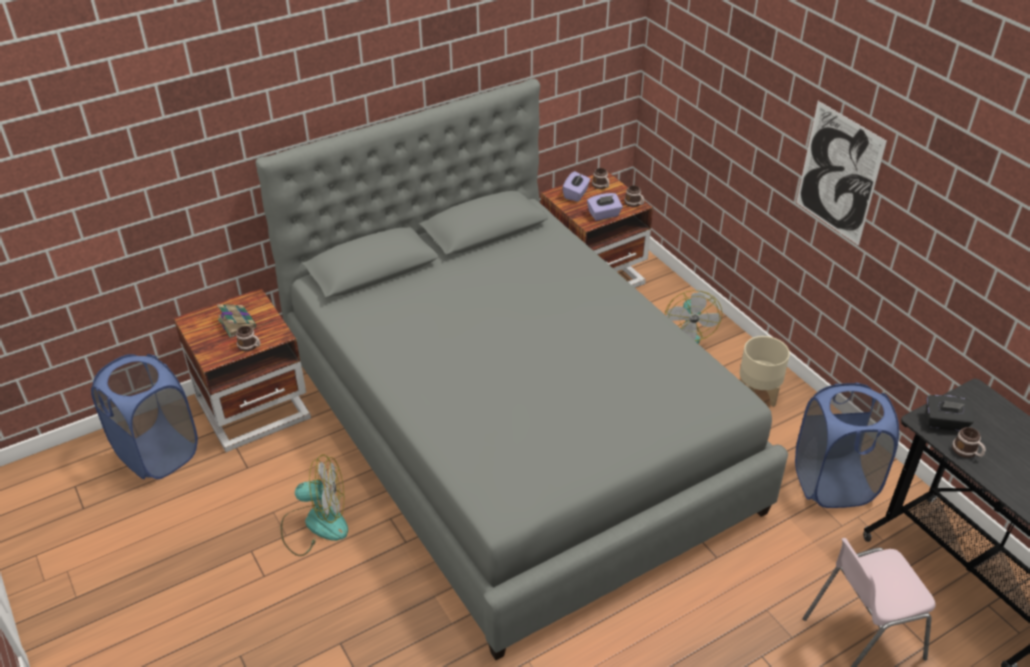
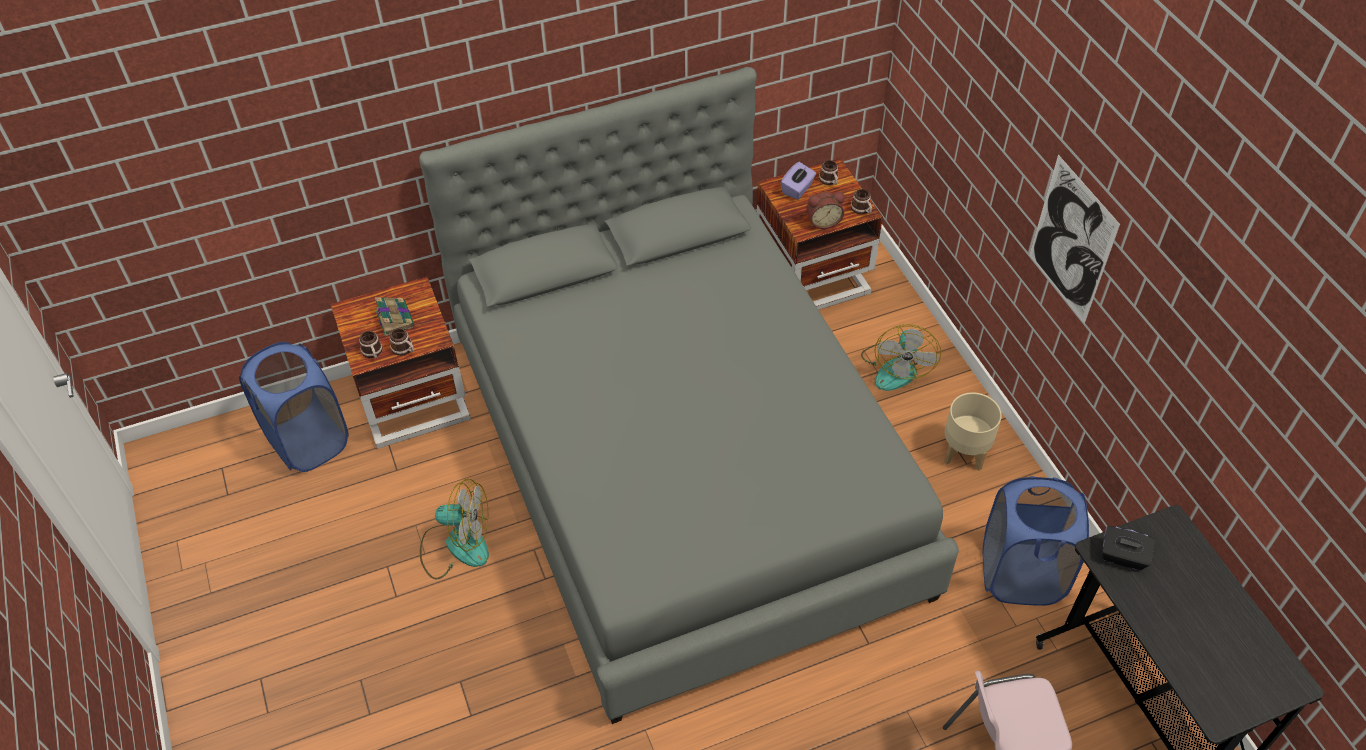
camera: 10 degrees right, 10 degrees up
(604, 215) = (823, 221): purple tissue box -> alarm clock
(967, 452) = (1135, 596): mug -> mug (373, 353)

